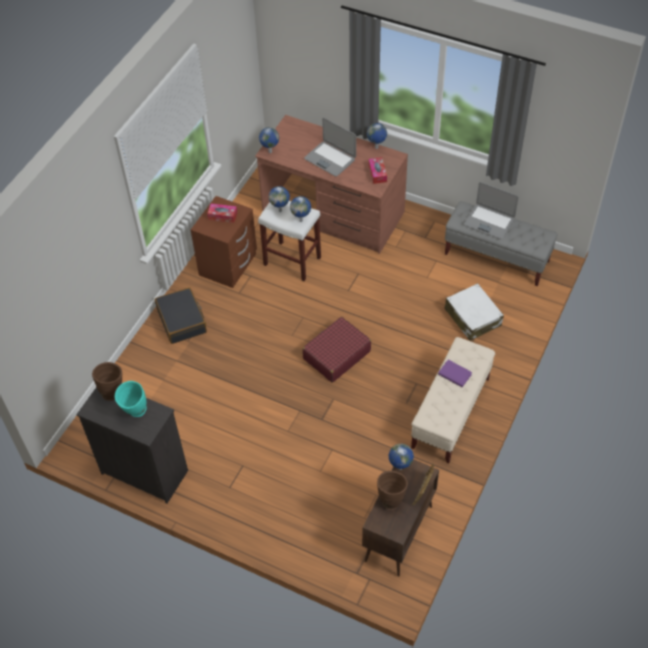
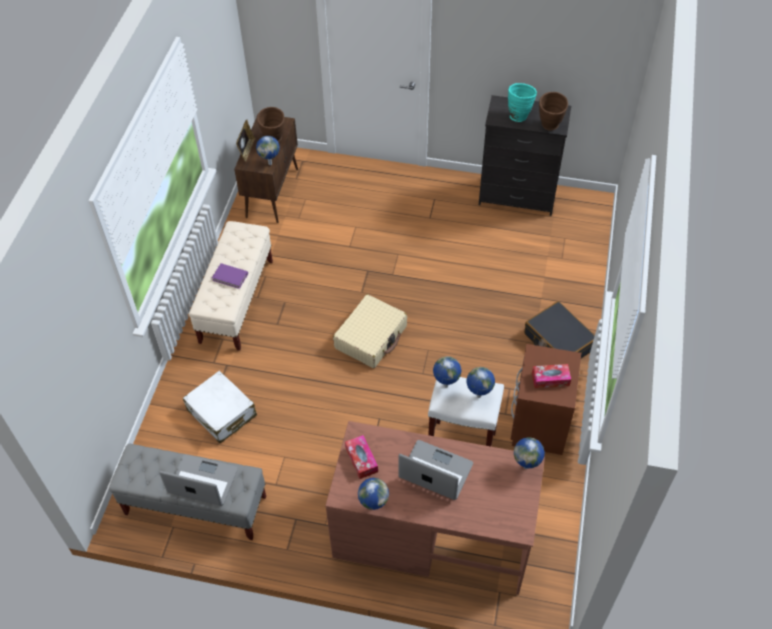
camera: 165 degrees right, 0 degrees up
(336, 355) = (371, 337): red suitcase -> beige suitcase

